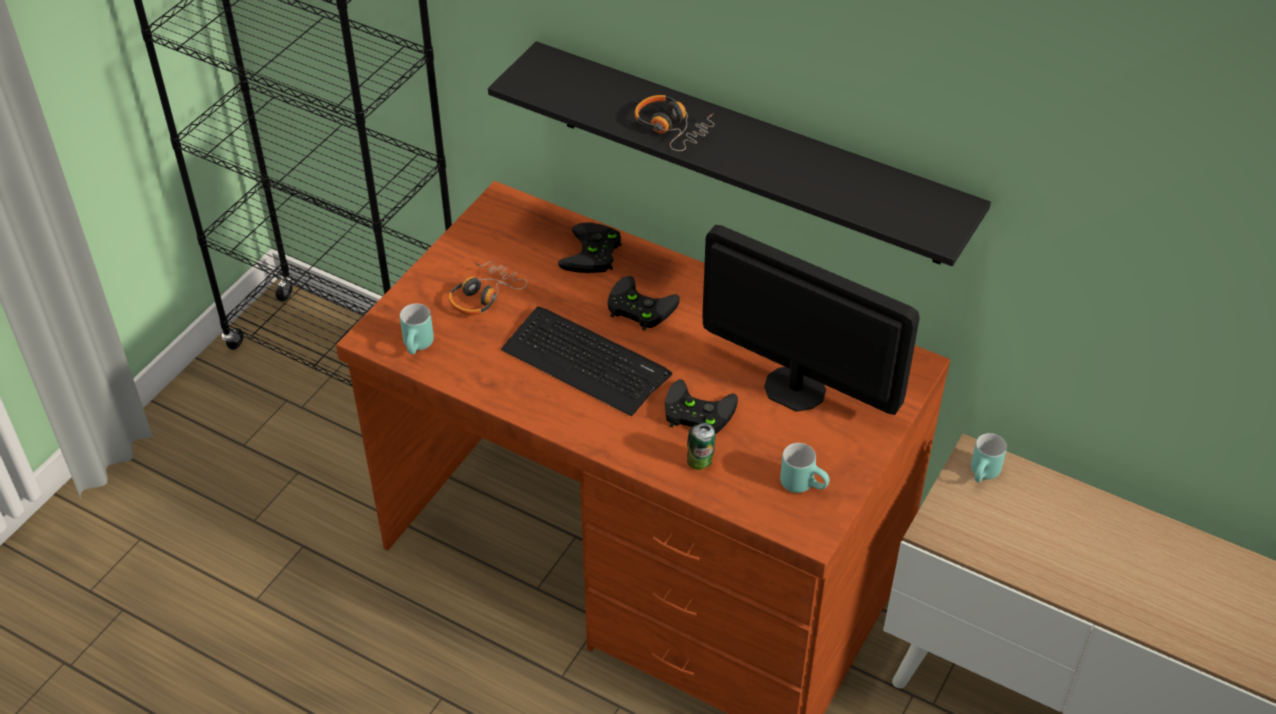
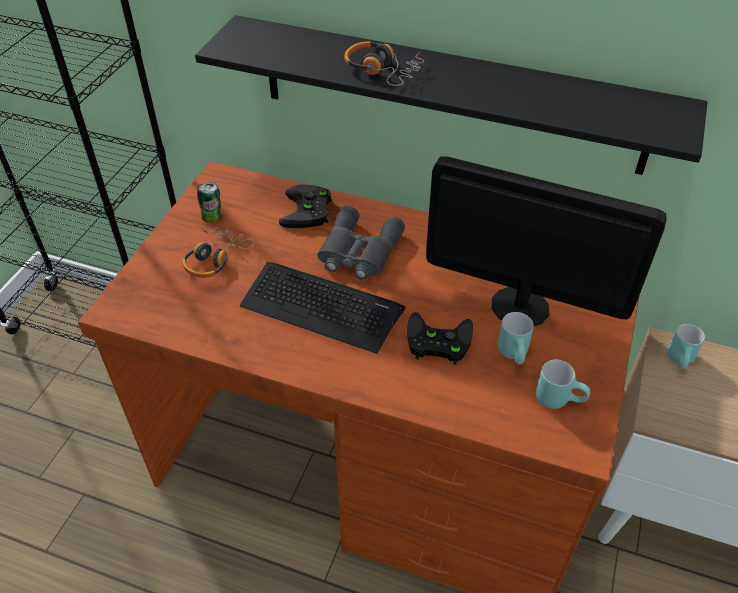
camera: 10 degrees left, 0 degrees up
(419, 347) = (160, 313): turquoise mug -> turquoise mug (515, 354)
(637, 307) = (358, 252): black game controller -> grey binoculars
(700, 462) = (454, 390): can -> can (212, 217)

